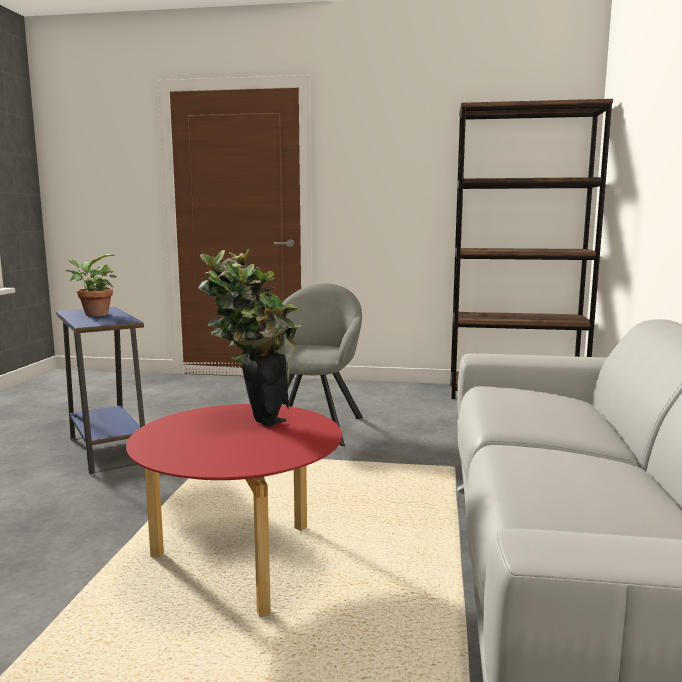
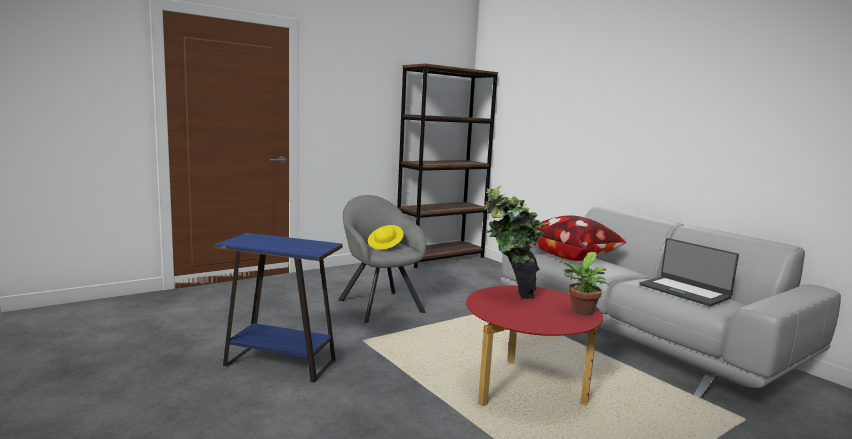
camera: 45 degrees left, 0 degrees up
(93, 314) = (272, 242): potted plant -> potted plant (581, 312)
(314, 348) = (385, 246): none -> yellow hat
(518, 398) = (573, 257): none -> pillow
(552, 483) = (684, 291): none -> laptop

